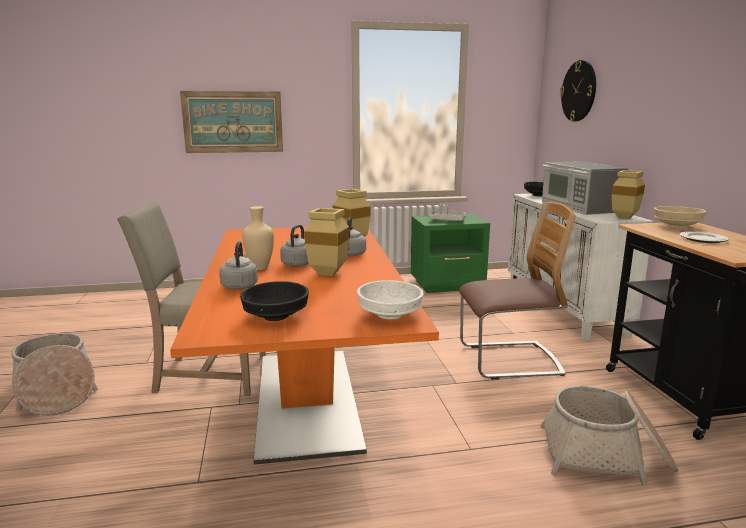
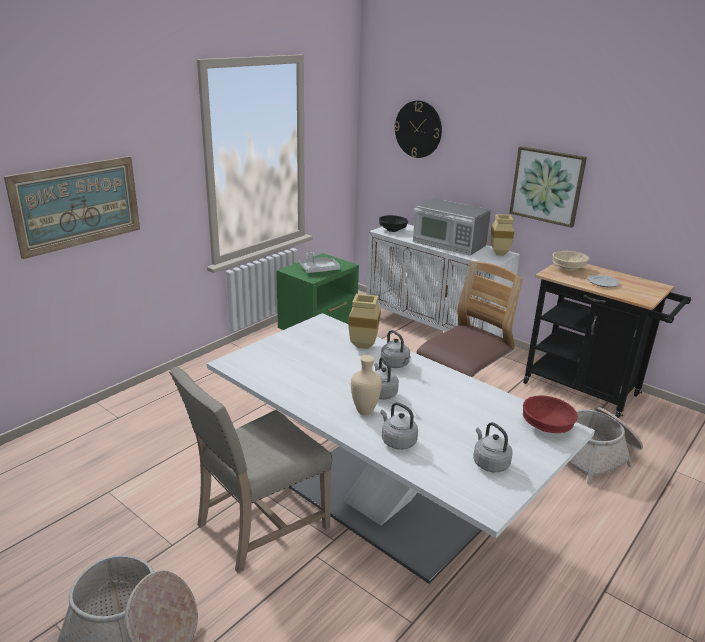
camera: 40 degrees left, 10 degrees up
(275, 316) = (489, 463): black bowl -> grey kettle
(306, 400) = (380, 507): orange dining table -> white dining table
(330, 273) = (427, 396): beige vase -> none
(388, 315) = (546, 427): white bowl -> red bowl
(684, 131) = (547, 186): none -> picture

